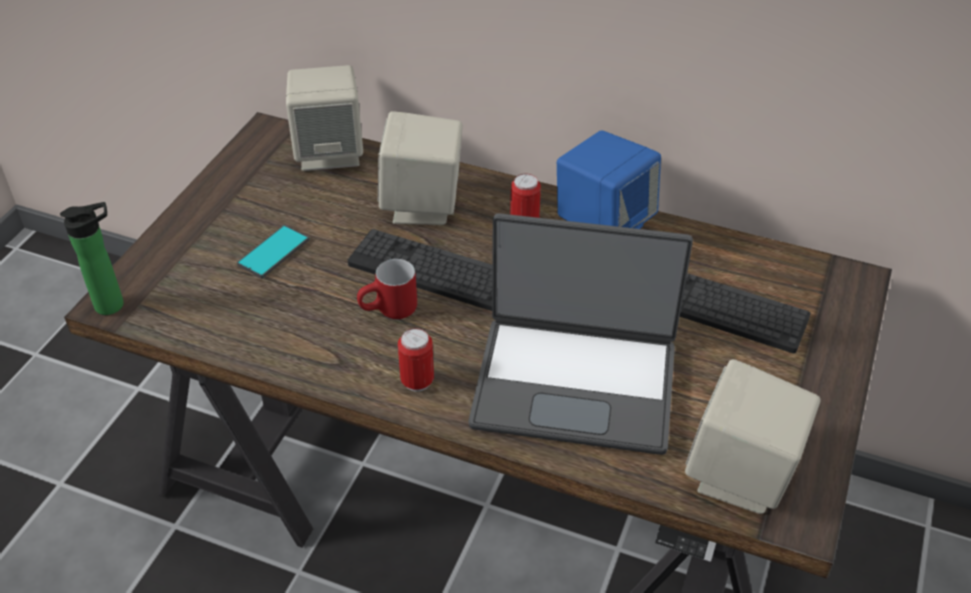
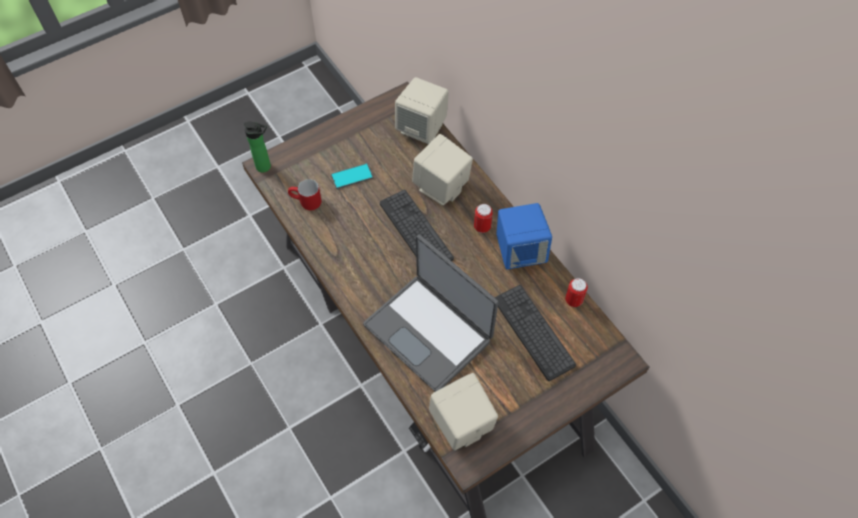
camera: 35 degrees right, 15 degrees up
(390, 312) = (378, 242): red mug -> red mug (306, 203)
(417, 381) = (361, 287): can -> can (573, 300)

